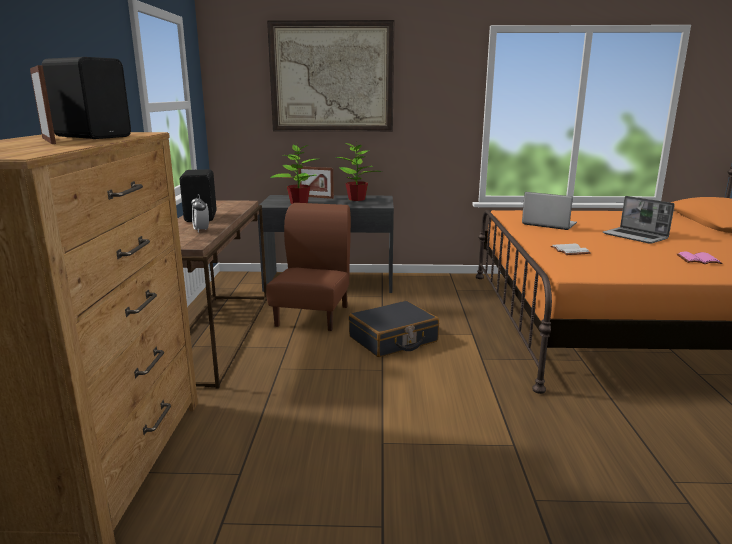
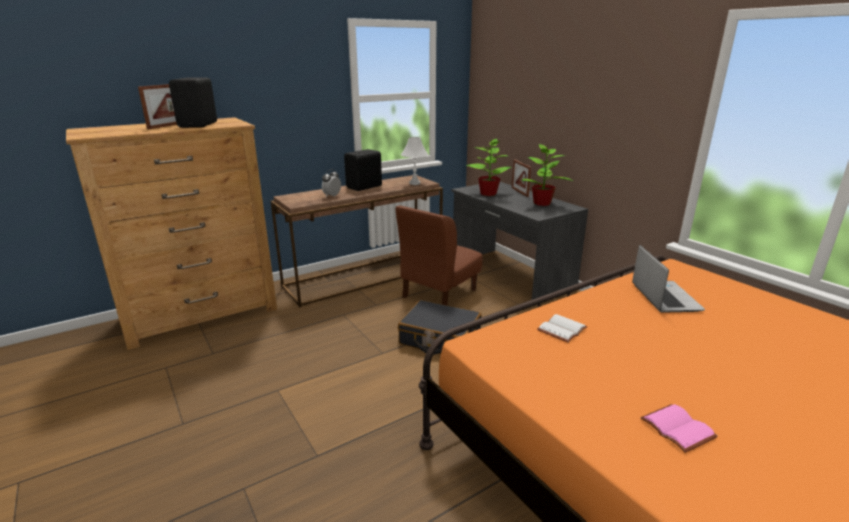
camera: 55 degrees right, 5 degrees up
(238, 205) = (414, 183): none -> white table lamp
(313, 315) = (438, 293): brown chair -> brown chair turned 150 degrees clockwise
(331, 77) = (553, 74): picture -> none
(635, 236) = (720, 362): laptop -> none

